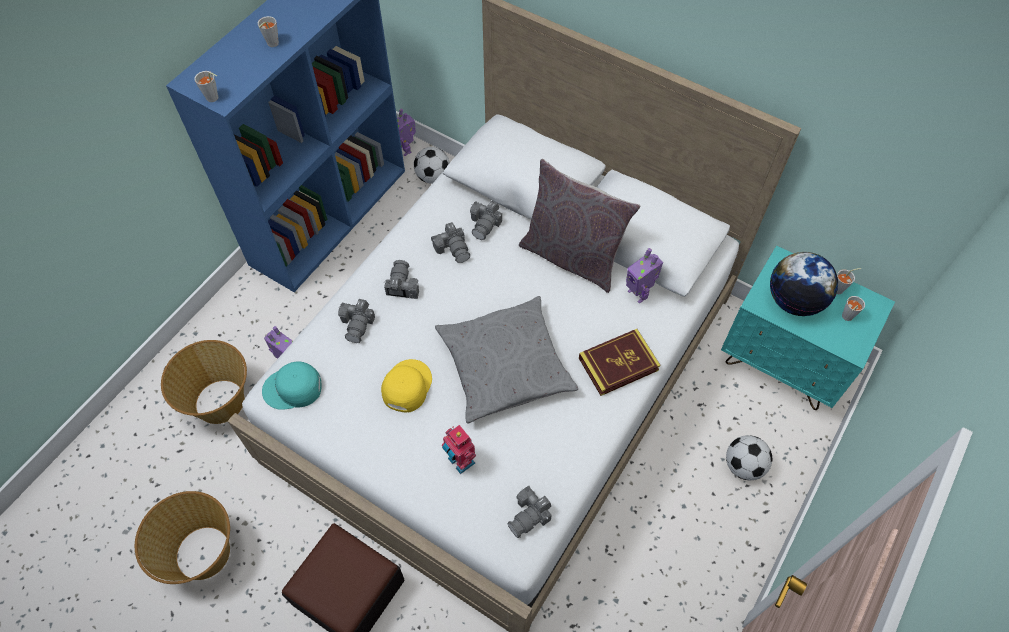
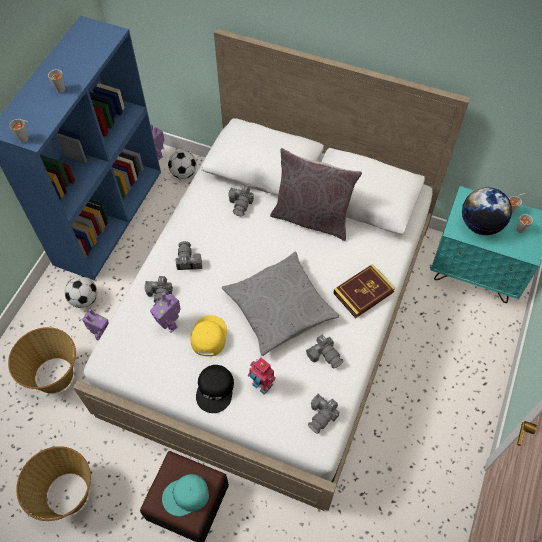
camera: 10 degrees left, 0 degrees up
(293, 389) = (121, 353): turquoise cap -> turquoise cap (186, 496)
(400, 456) = (215, 390): none -> black cap
(453, 248) = (221, 226): camera -> camera (325, 355)
(638, 293) = (367, 238): toy robot -> toy robot (170, 324)
(743, 465) = (462, 353): football -> football (84, 299)

